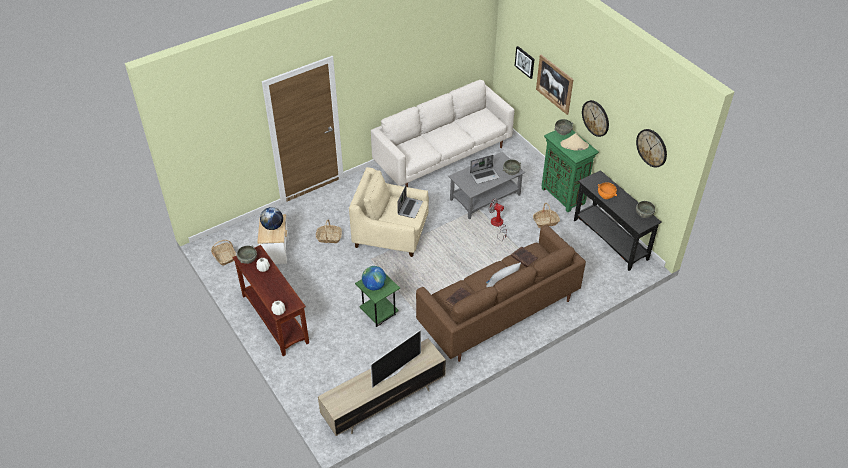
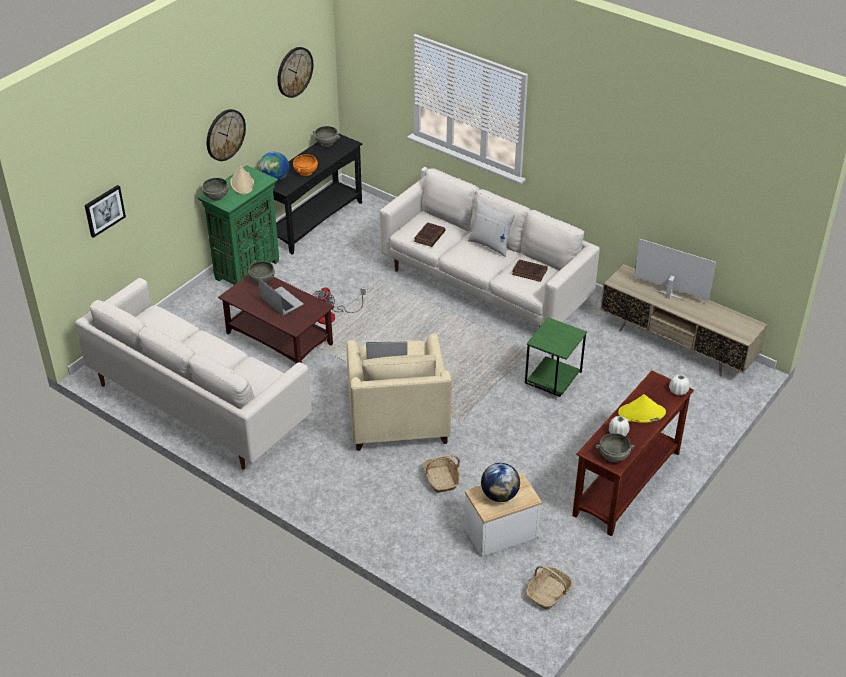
camera: 110 degrees left, 5 degrees down
(272, 285) = (641, 413): none -> yellow hat
(374, 286) = (560, 339): globe -> globe (275, 179)
(485, 197) = (278, 339): grey coffee table -> brown coffee table
(498, 312) = (485, 286): brown sofa -> white sofa
(545, 222) = (305, 276): basket -> none
(554, 84) = (158, 174): picture -> none

